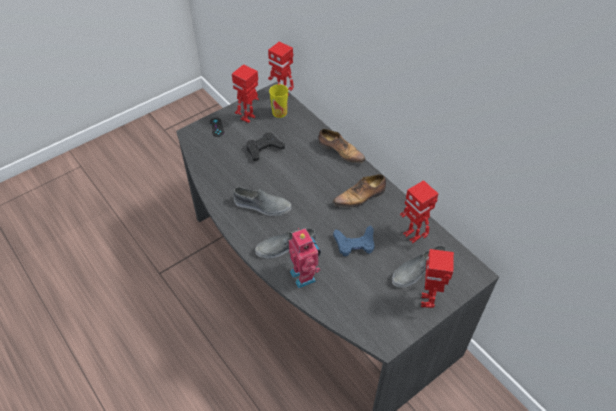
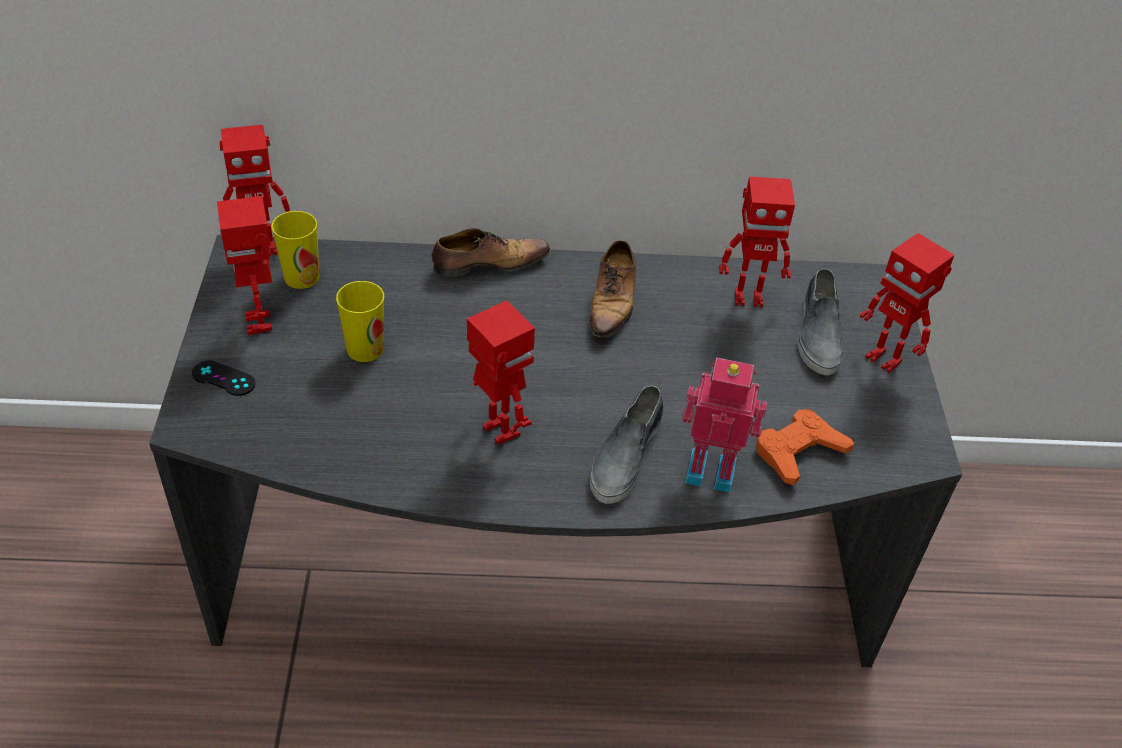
camera: 55 degrees left, 5 degrees down
(262, 206) = (499, 431): grey shoe -> toy robot
(264, 149) = (365, 349): black game controller -> cup
(341, 298) = (798, 451): none -> orange game controller
(355, 243) = (702, 368): blue game controller -> none

